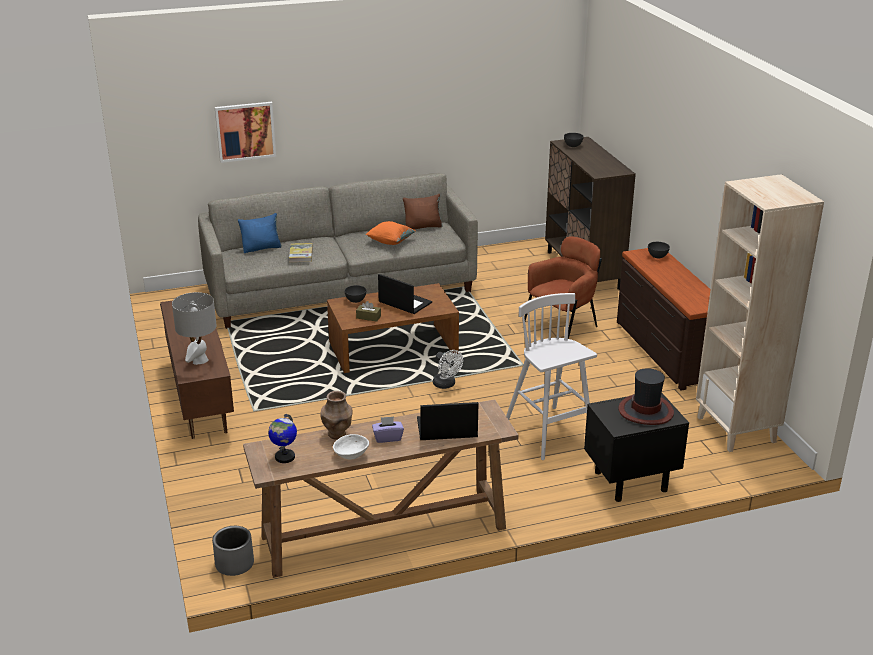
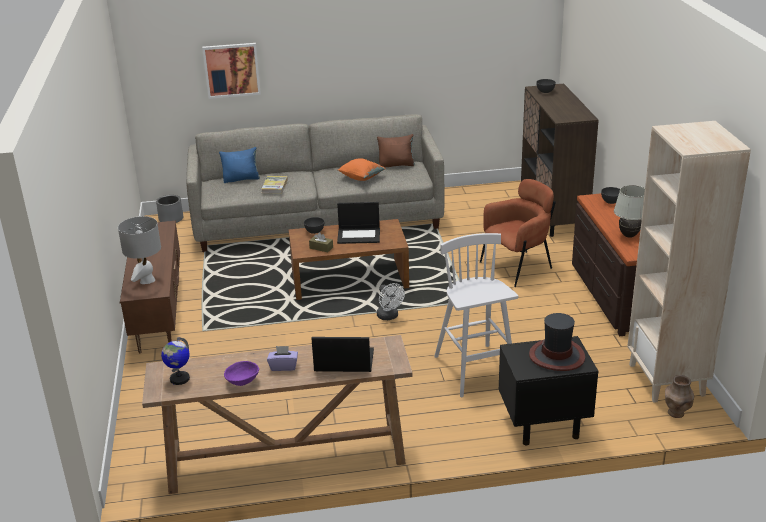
camera: 10 degrees right, 0 degrees up
(235, 564) = (138, 477): grey planter -> grey planter (171, 219)
(337, 434) = (237, 360): brown vase -> brown vase (676, 413)
(351, 456) = (242, 382): white bowl -> purple bowl
(404, 302) = (359, 235): laptop -> laptop turned 135 degrees clockwise
(685, 289) = (629, 236): none -> white table lamp

